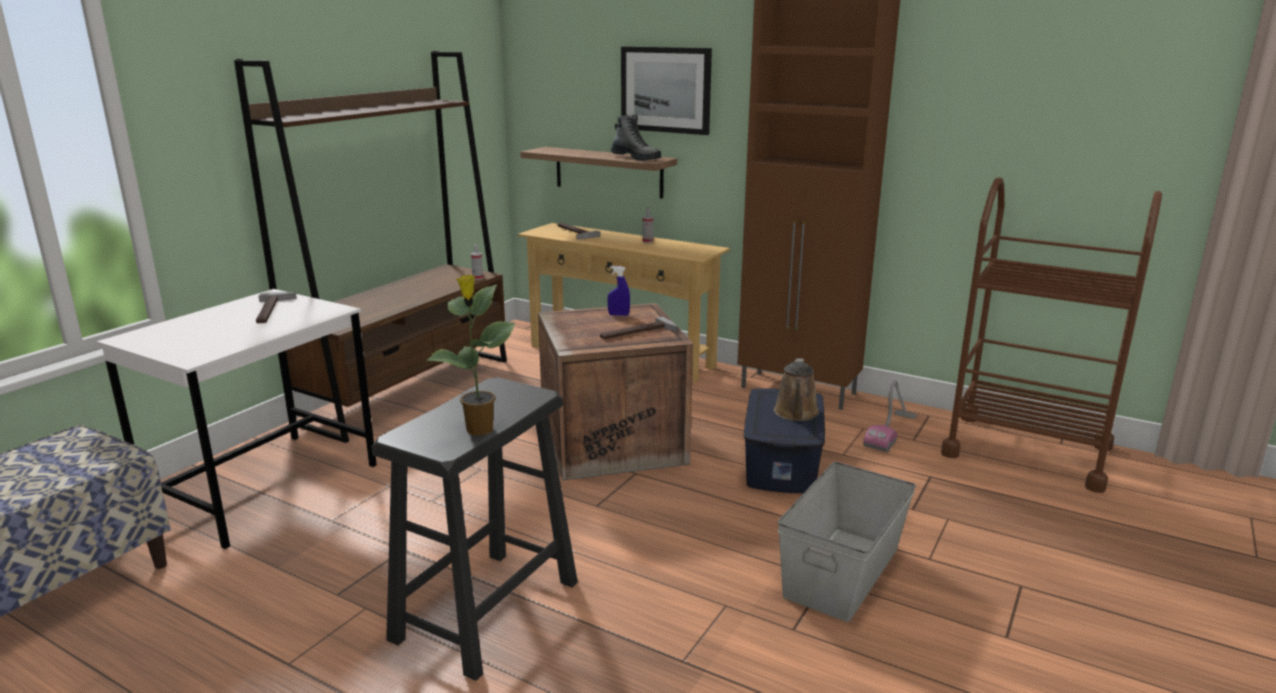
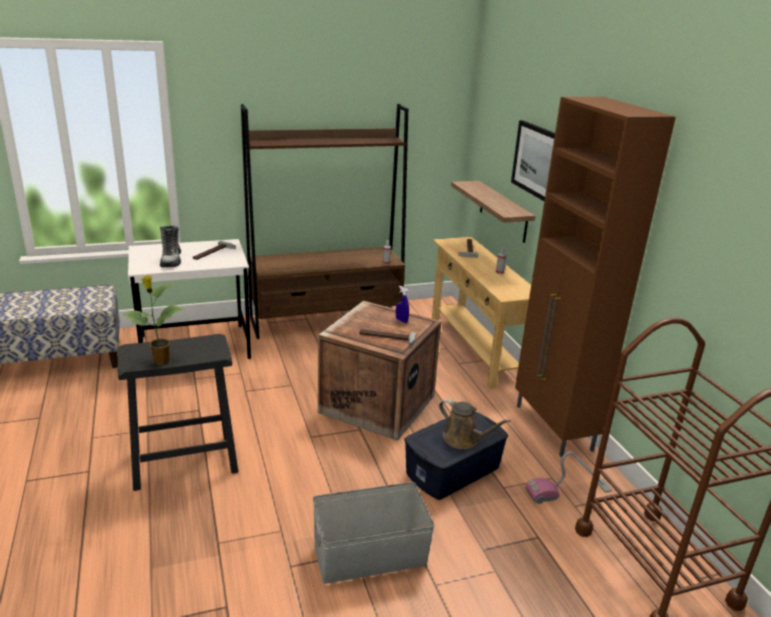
camera: 40 degrees right, 5 degrees up
(636, 158) = (505, 208): boot -> boot (171, 260)
(796, 413) = (463, 439): brown watering can -> brown watering can turned 105 degrees counterclockwise

